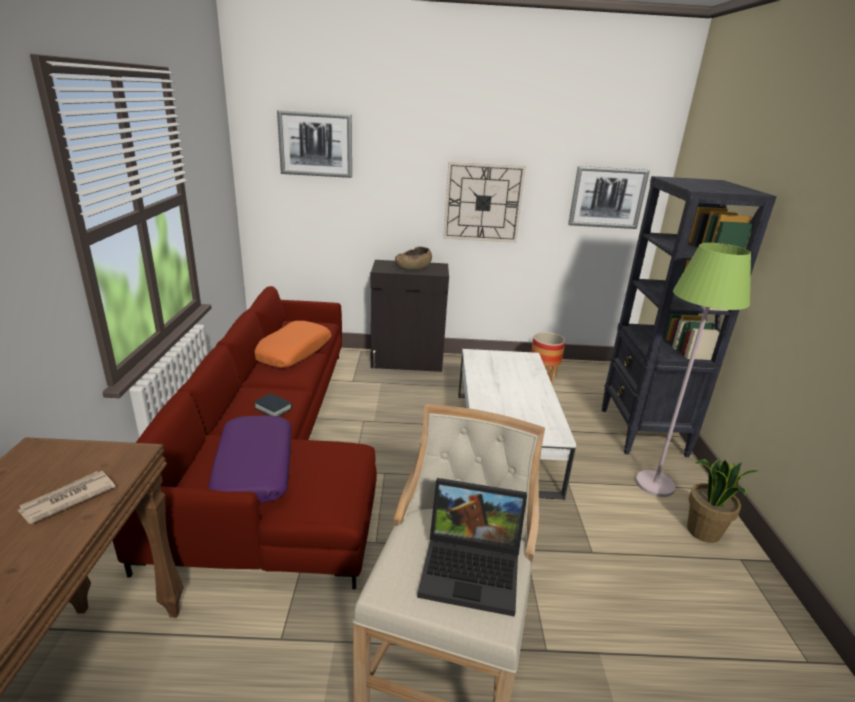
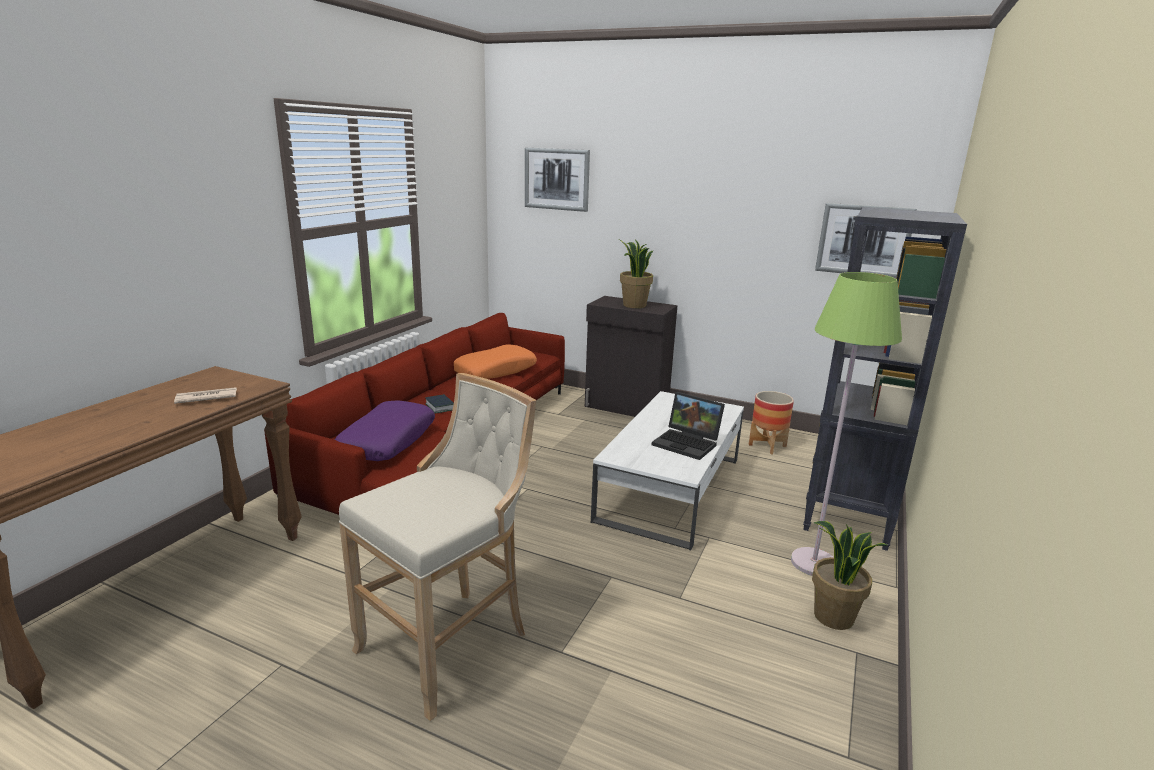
camera: 25 degrees right, 5 degrees down
(413, 268) = (634, 305): brown bowl -> potted plant
(473, 569) = (442, 507): laptop -> laptop (688, 443)
(483, 203) = (717, 241): wall clock -> none

